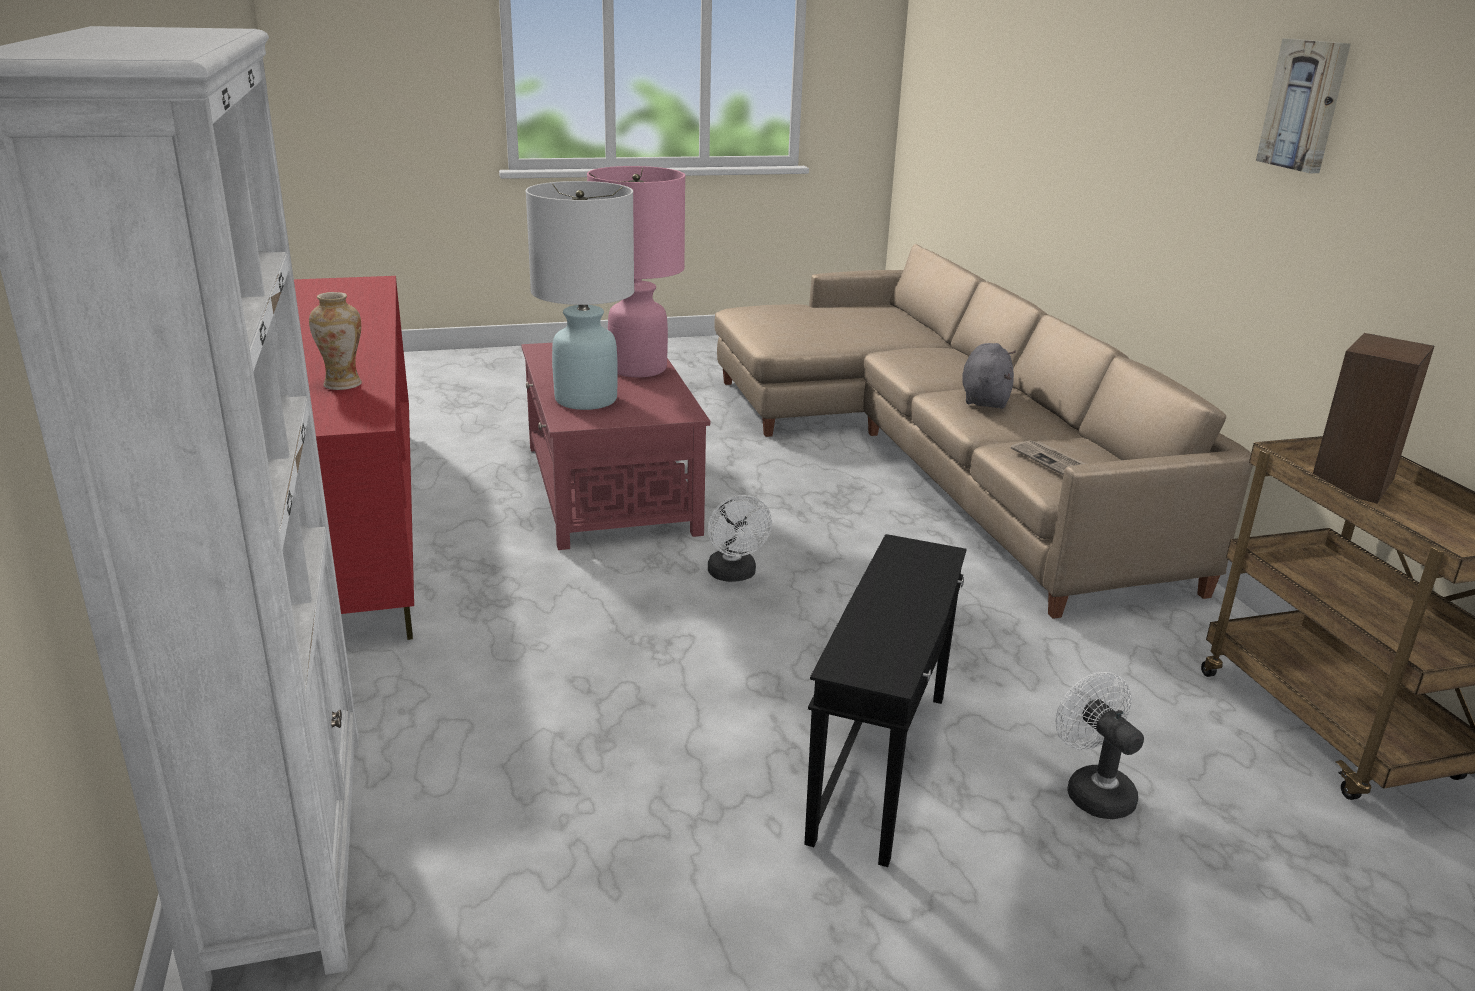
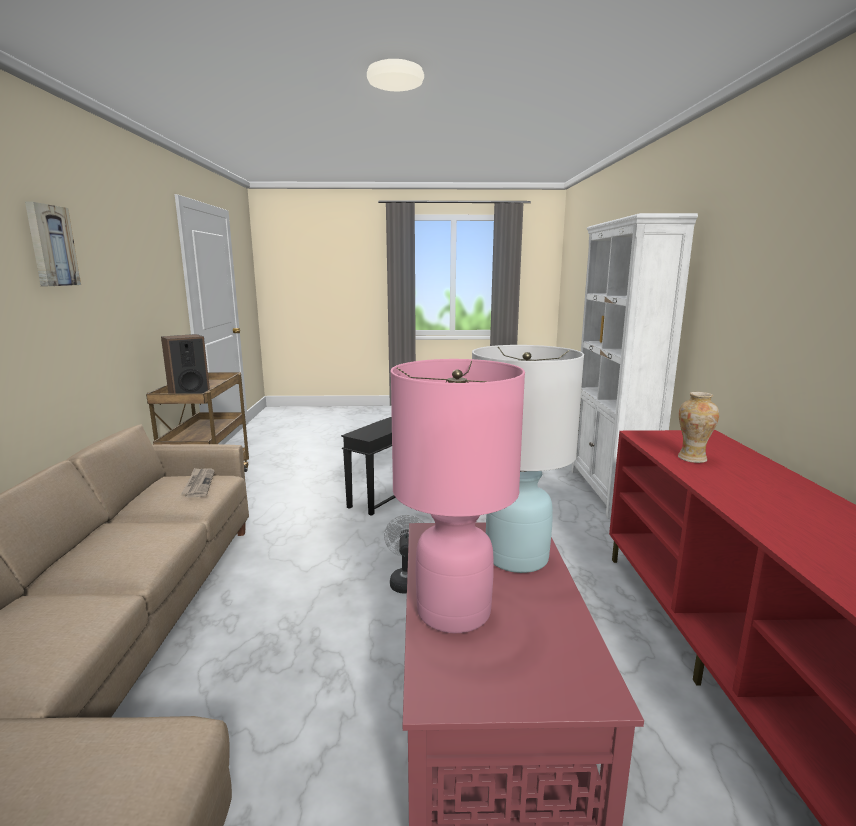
camera: 165 degrees left, 10 degrees down
(985, 398) = (117, 550): grey plush toy -> none
(1092, 791) = (326, 480): white fan -> none

